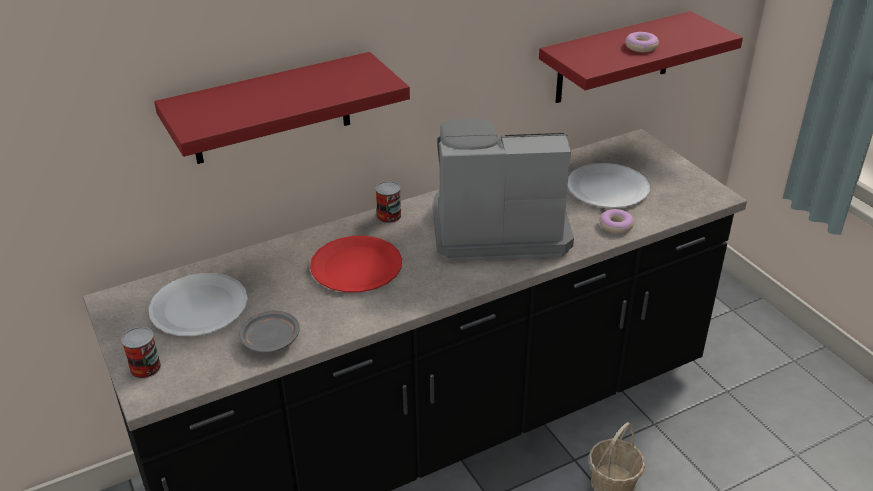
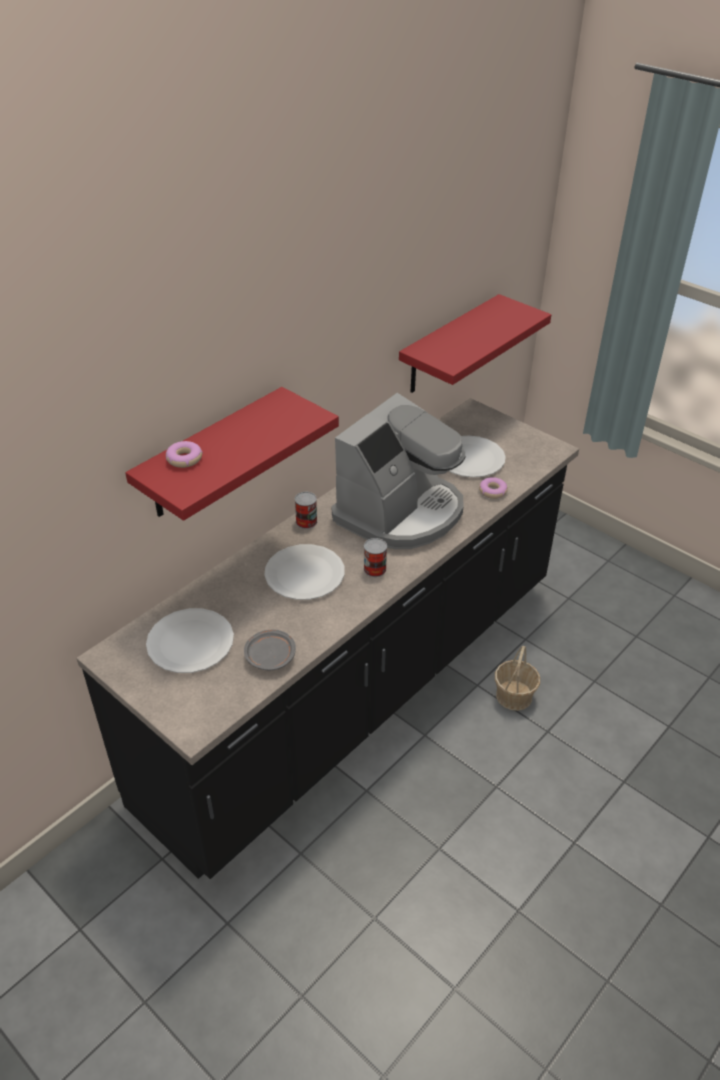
camera: 20 degrees left, 5 degrees up
(145, 368) = (177, 708): can -> can (375, 569)
(356, 266) = (305, 574): red plate -> white plate
(497, 227) = (401, 512): coffee machine -> coffee machine turned 150 degrees clockwise
(641, 47) = (479, 337): donut -> donut (184, 459)

